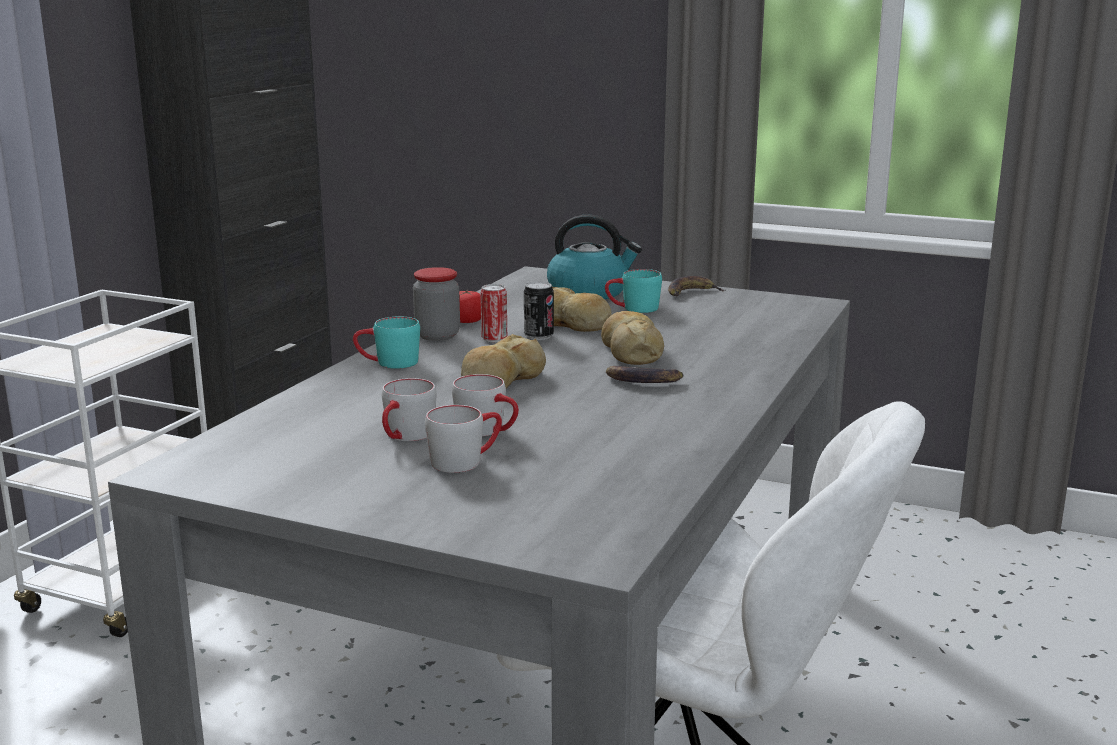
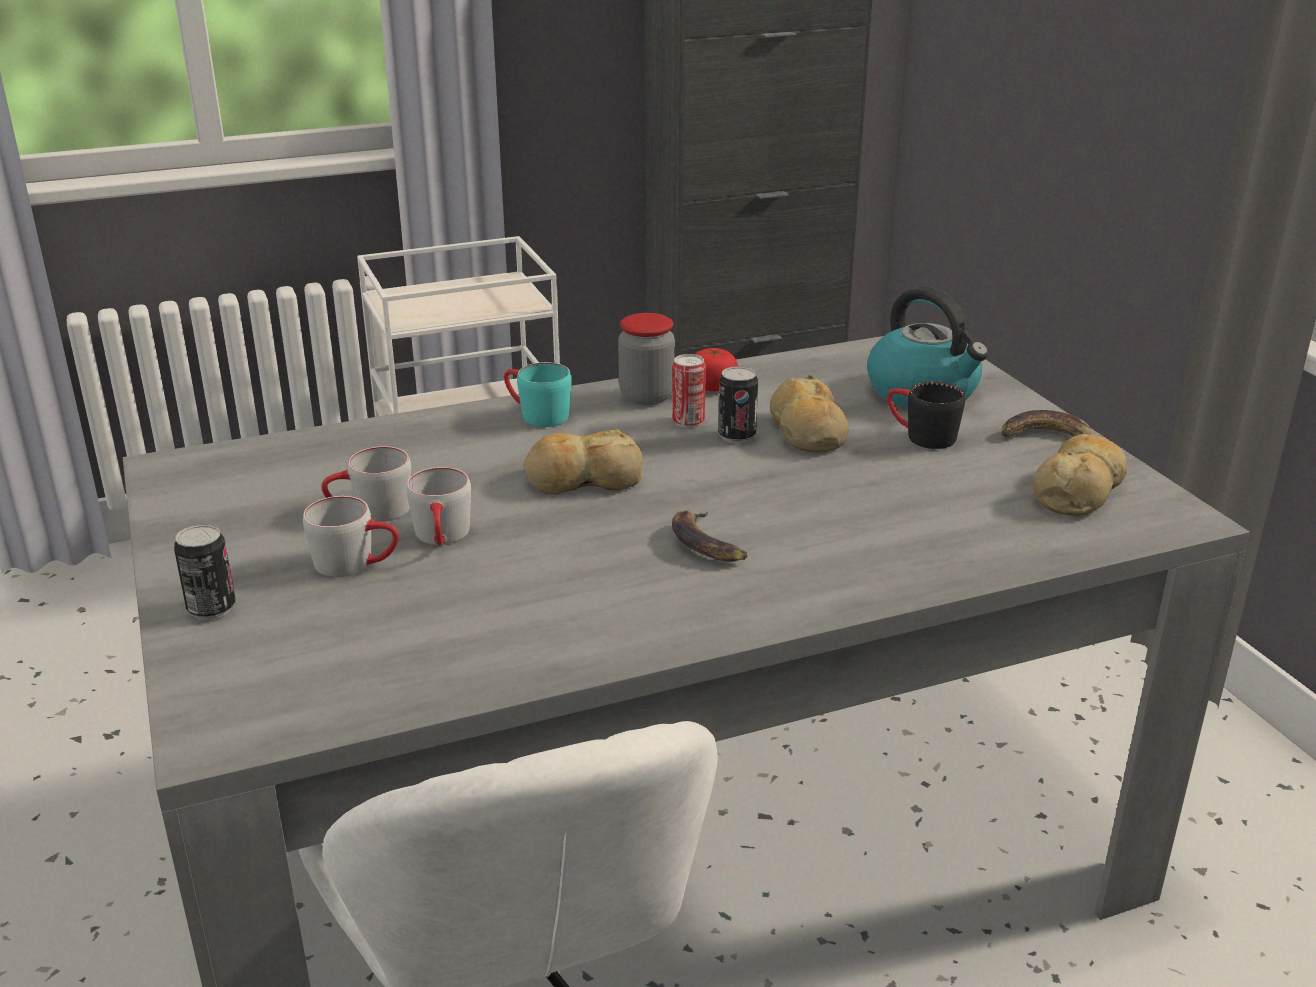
camera: 45 degrees right, 10 degrees up
(427, 514) = (212, 608): none -> can
(631, 351) = (784, 498): bread -> bread (1078, 491)
(632, 309) = (920, 435): turquoise mug -> black mug

